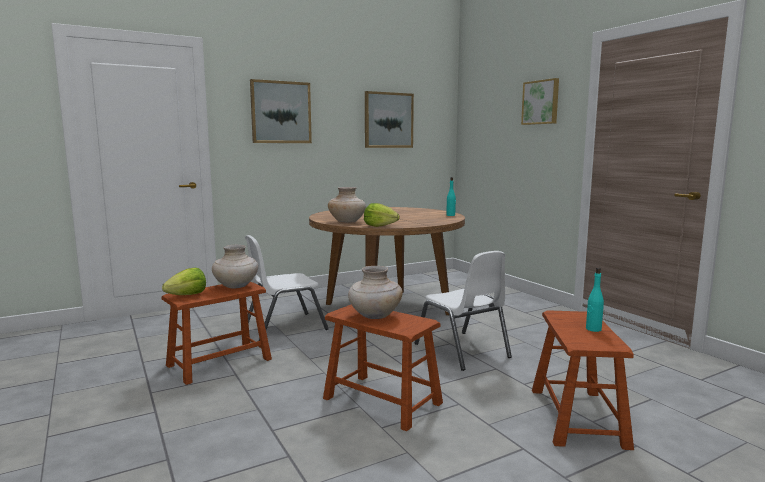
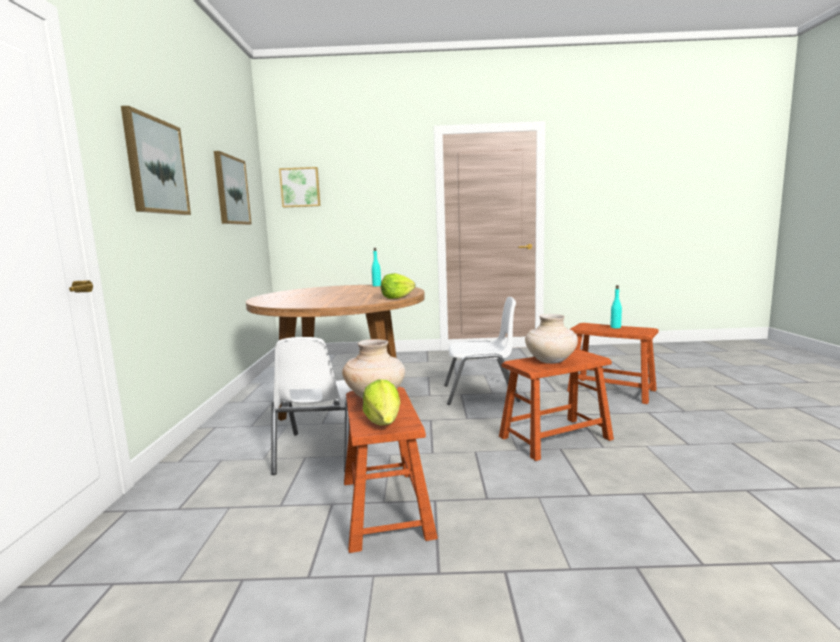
camera: 60 degrees left, 0 degrees up
(347, 222) = (350, 302): beige vase -> none
(541, 102) = (385, 180): picture -> picture (300, 187)

